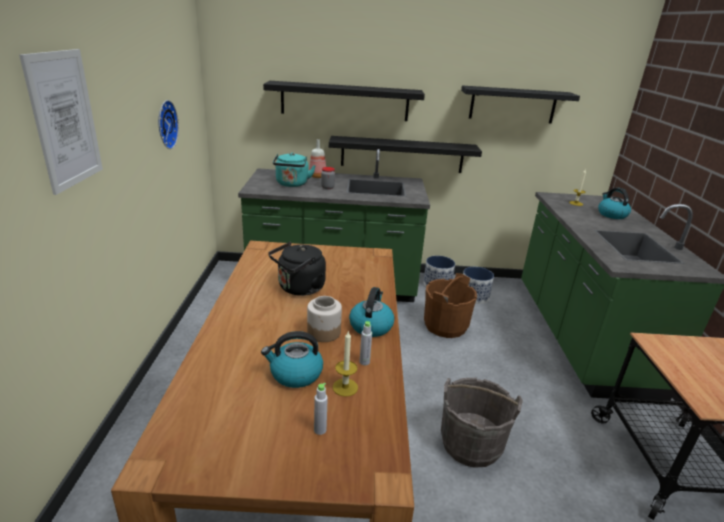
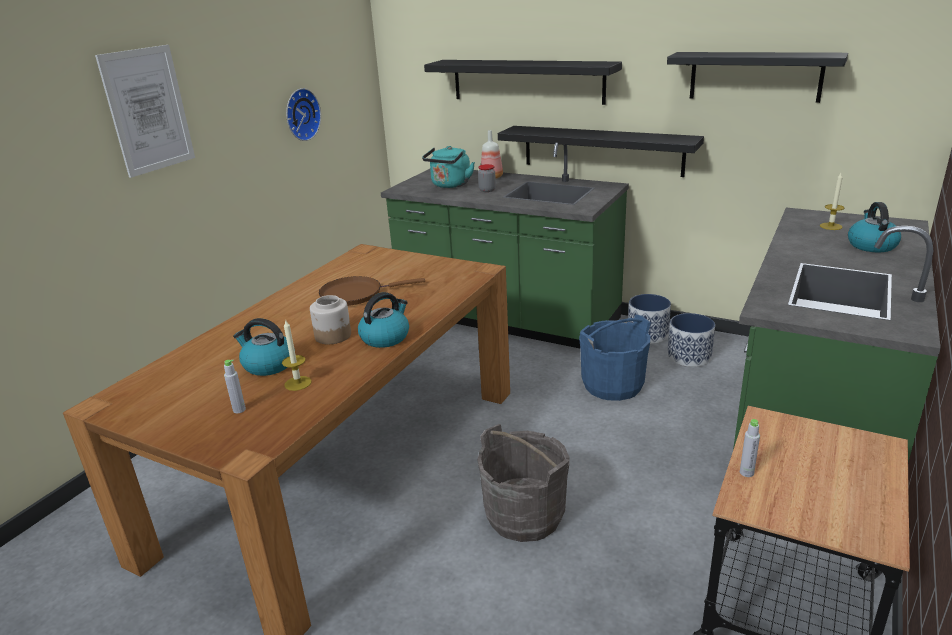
camera: 30 degrees right, 0 degrees up
(299, 288) = (355, 294): black kettle -> brown frying pan
(364, 362) = (340, 367): grey bottle -> grey bottle (746, 472)
(445, 326) = (612, 385): brown bucket -> blue bucket

